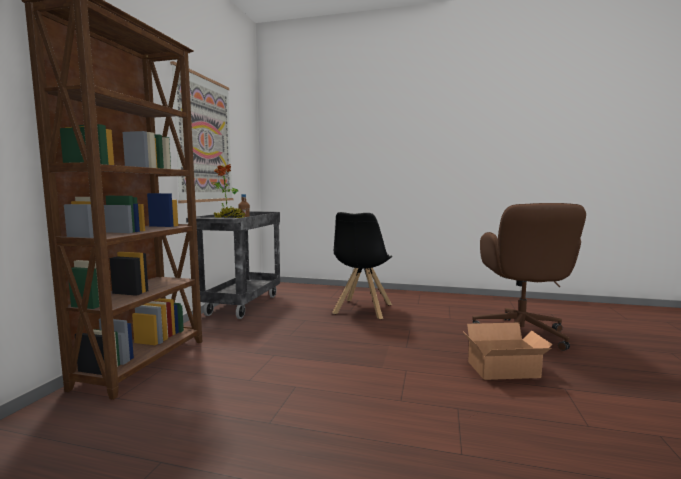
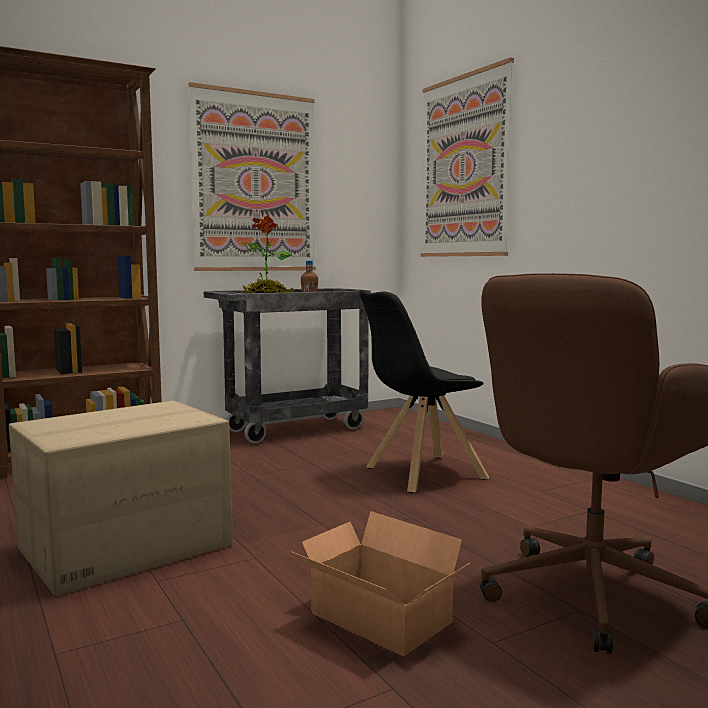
camera: 45 degrees right, 0 degrees up
(316, 141) = (464, 167): none -> picture
(341, 395) = (126, 548): none -> cardboard box

